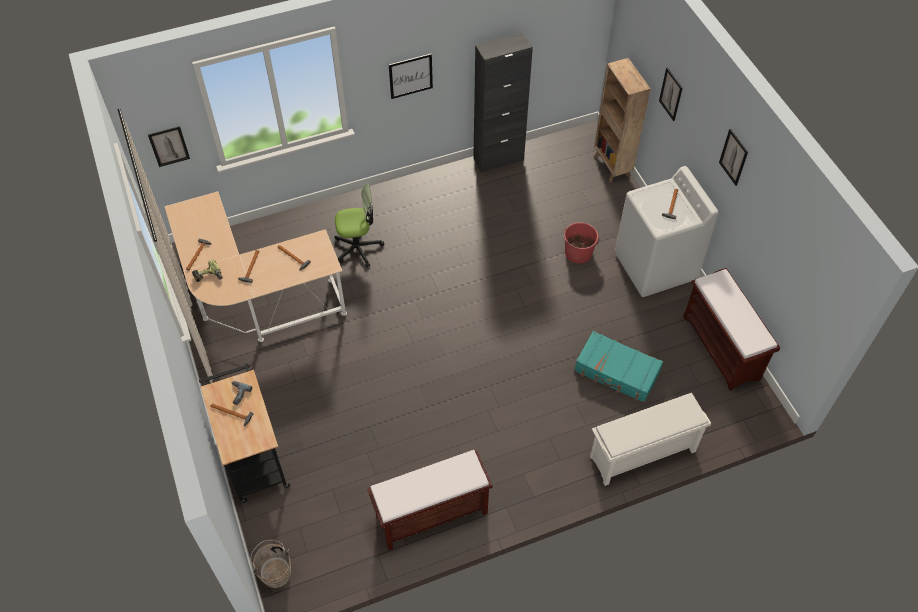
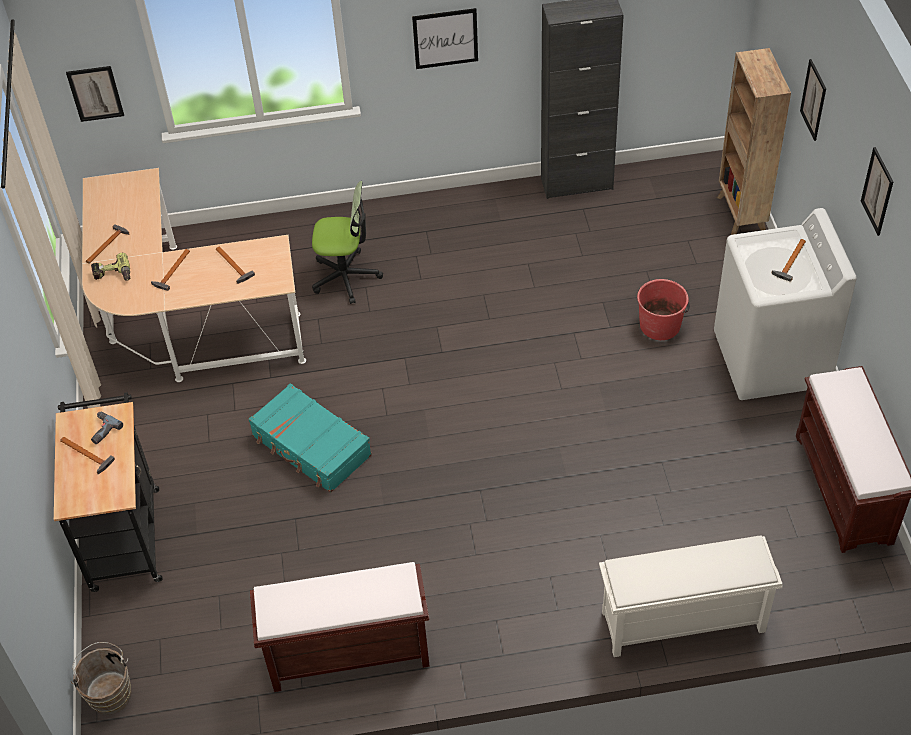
camera: 15 degrees right, 5 degrees down
(616, 372) = (674, 499): turquoise suitcase -> turquoise suitcase (311, 447)

